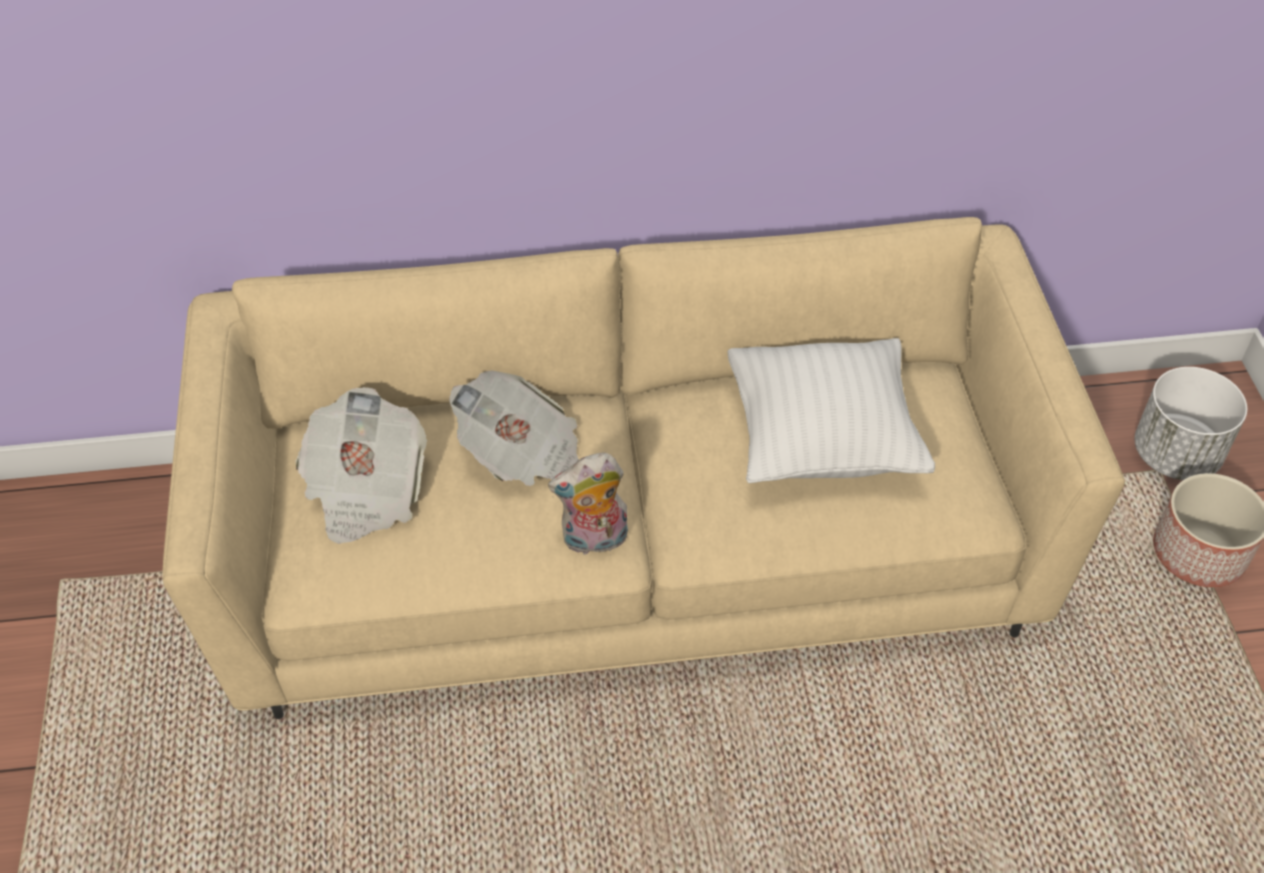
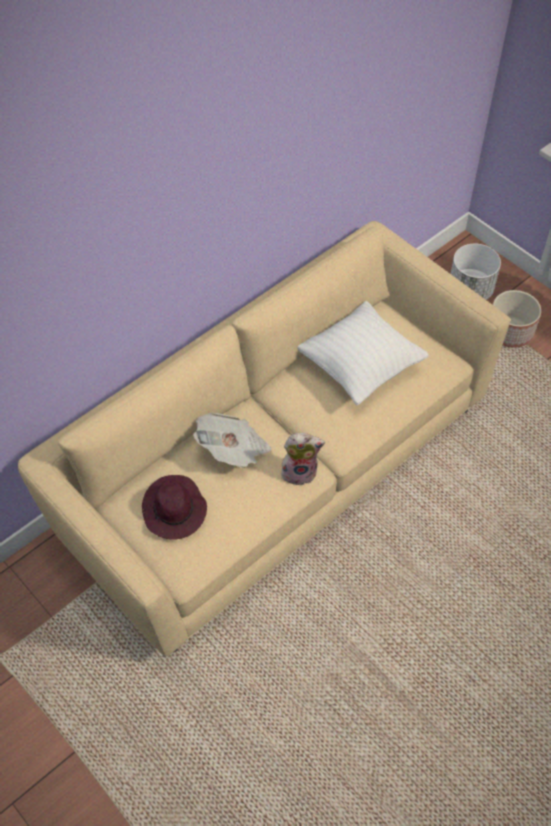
camera: 35 degrees left, 5 degrees up
(365, 490) = (174, 510): newspaper -> purple hat
(594, 541) = (300, 472): plush toy -> plush toy turned 135 degrees counterclockwise

